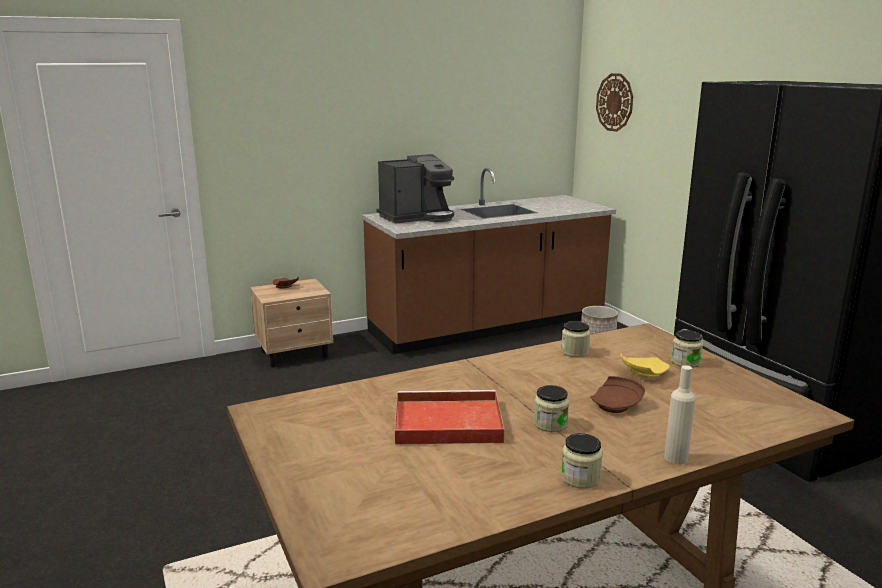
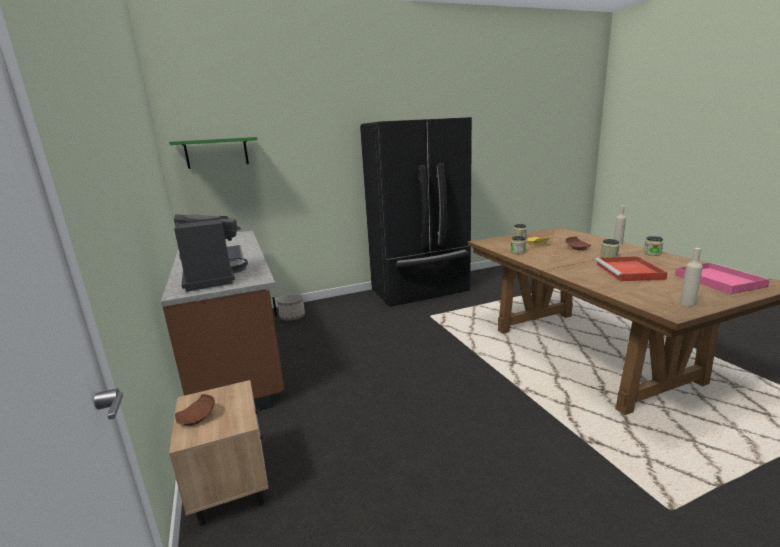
camera: 85 degrees left, 0 degrees up
(283, 430) = (687, 303): none -> beige bottle
(375, 494) = (717, 280): none -> pink tray
(615, 102) = (216, 153): wall clock -> green shelf

